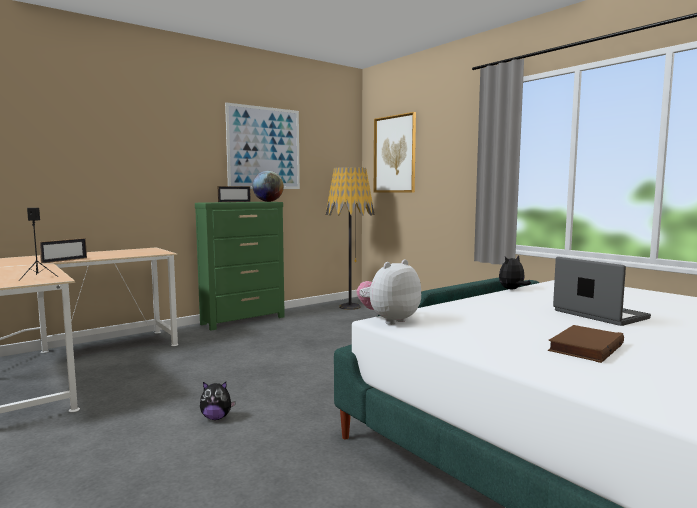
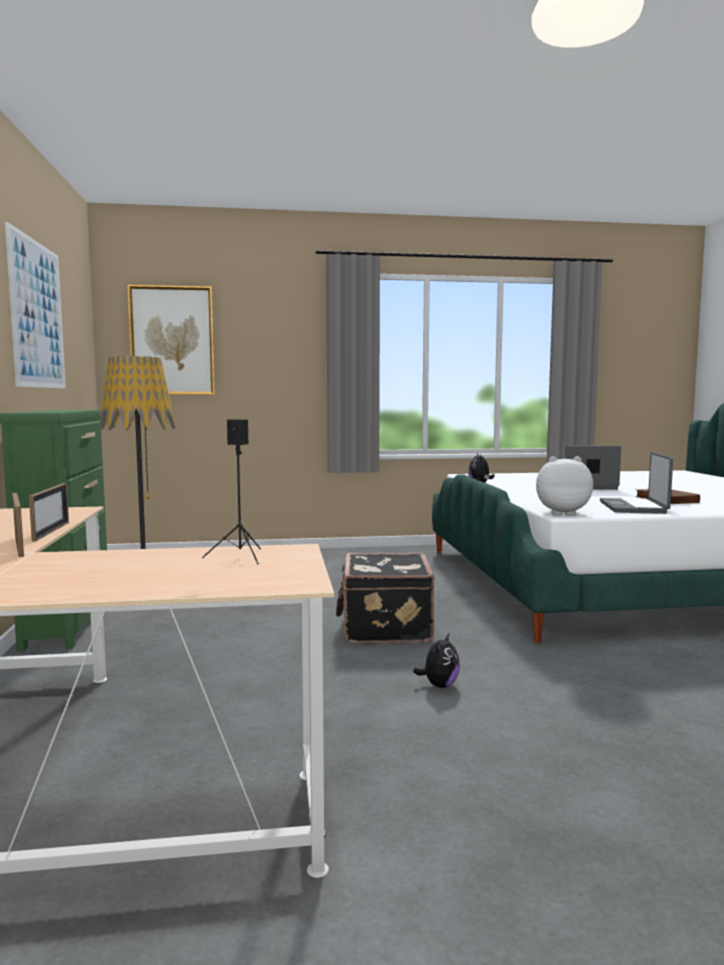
camera: 60 degrees left, 0 degrees up
(234, 202) = (48, 411): picture frame -> picture frame (51, 531)
(268, 201) = (75, 409): globe -> none
(316, 380) = (384, 627): none -> black suitcase
(389, 320) = (561, 513): plush toy -> plush toy turned 105 degrees clockwise
(482, 339) = (634, 507): none -> laptop

